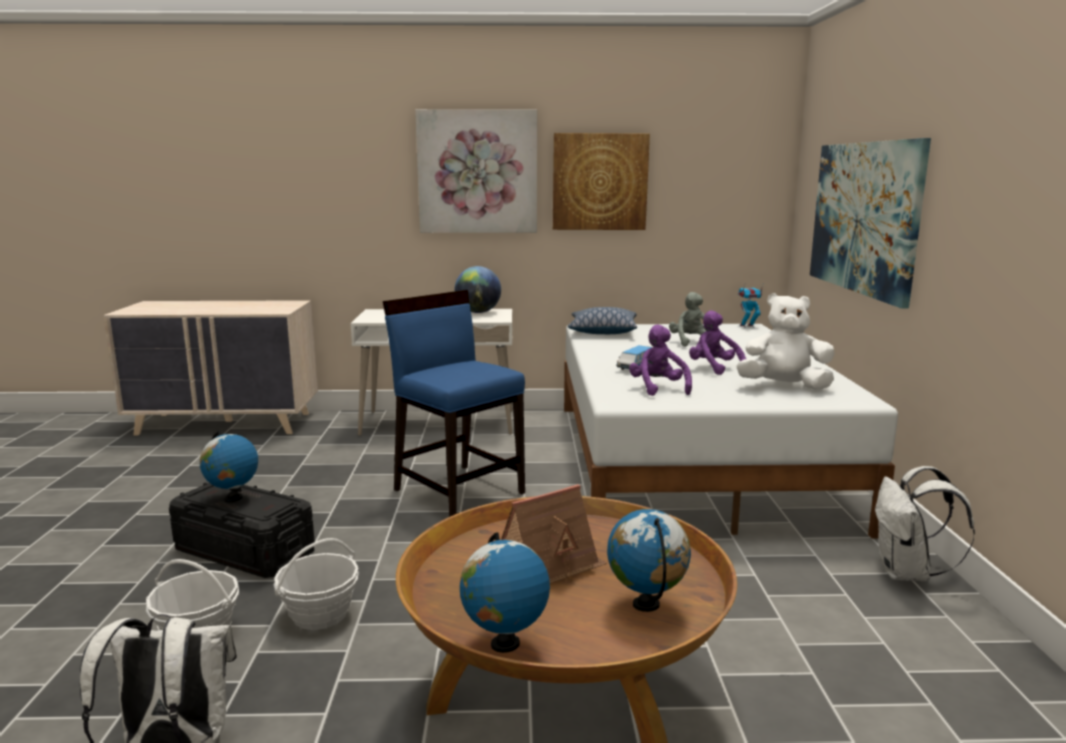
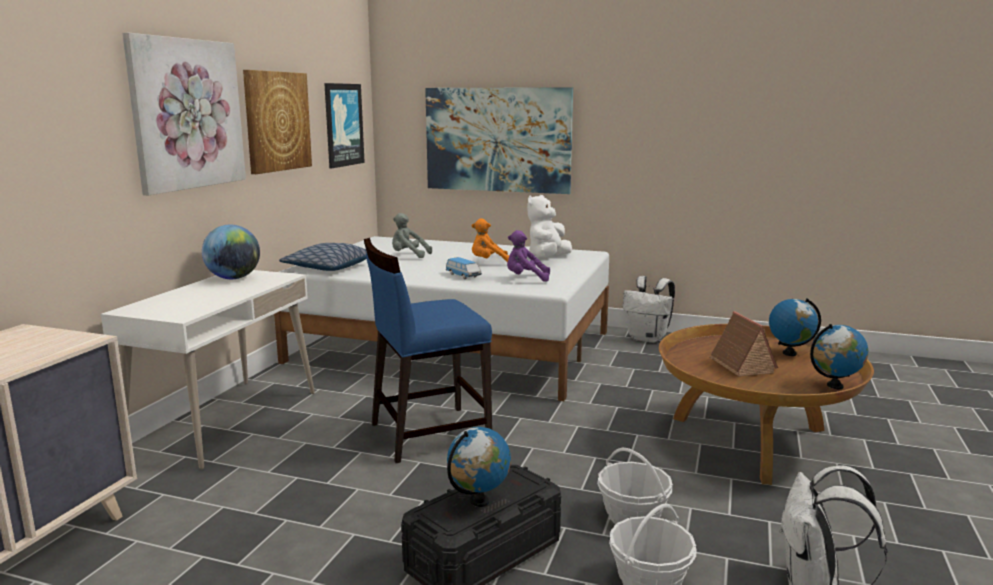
camera: 70 degrees left, 0 degrees up
(714, 368) = (489, 262): purple plush toy -> orange plush toy
(723, 190) = (343, 125): none -> picture
(747, 326) = (379, 239): toy robot -> none

